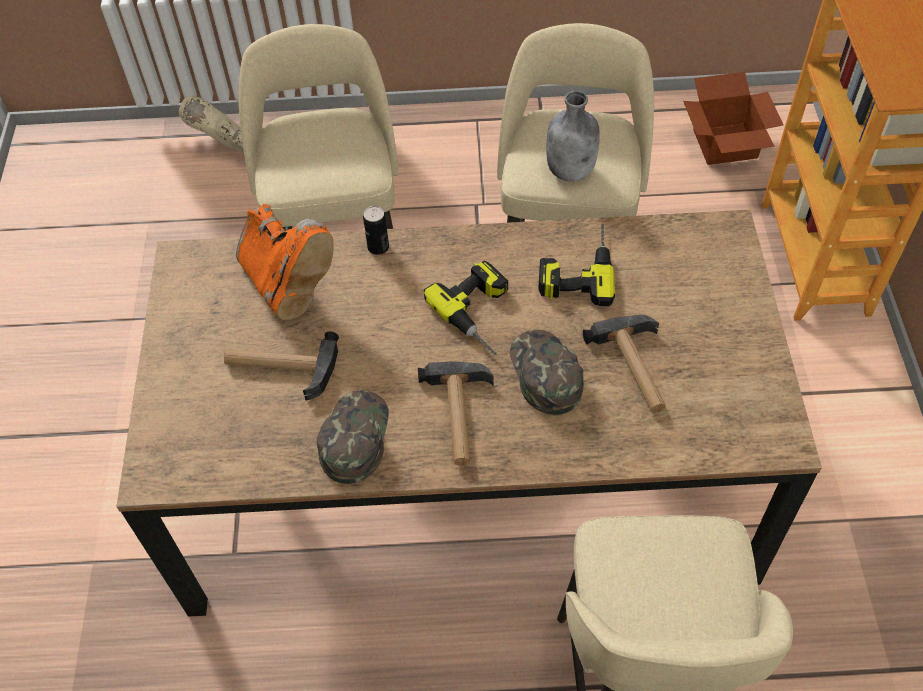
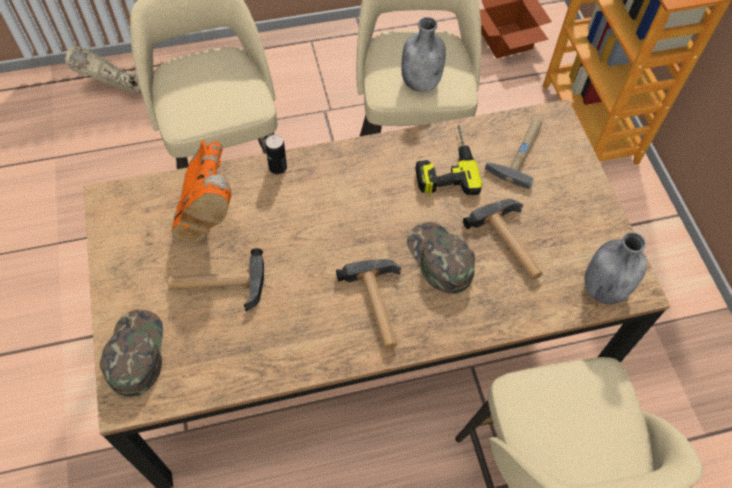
camera: 15 degrees left, 5 degrees up
(287, 286) = (207, 212): orange boot -> orange boot turned 45 degrees clockwise
(354, 438) = (294, 338): green cap -> green cap (134, 353)
(482, 313) = (377, 213): power drill -> none
(673, 263) = (520, 151): none -> hammer
(740, 434) = (603, 287): none -> grey bottle

